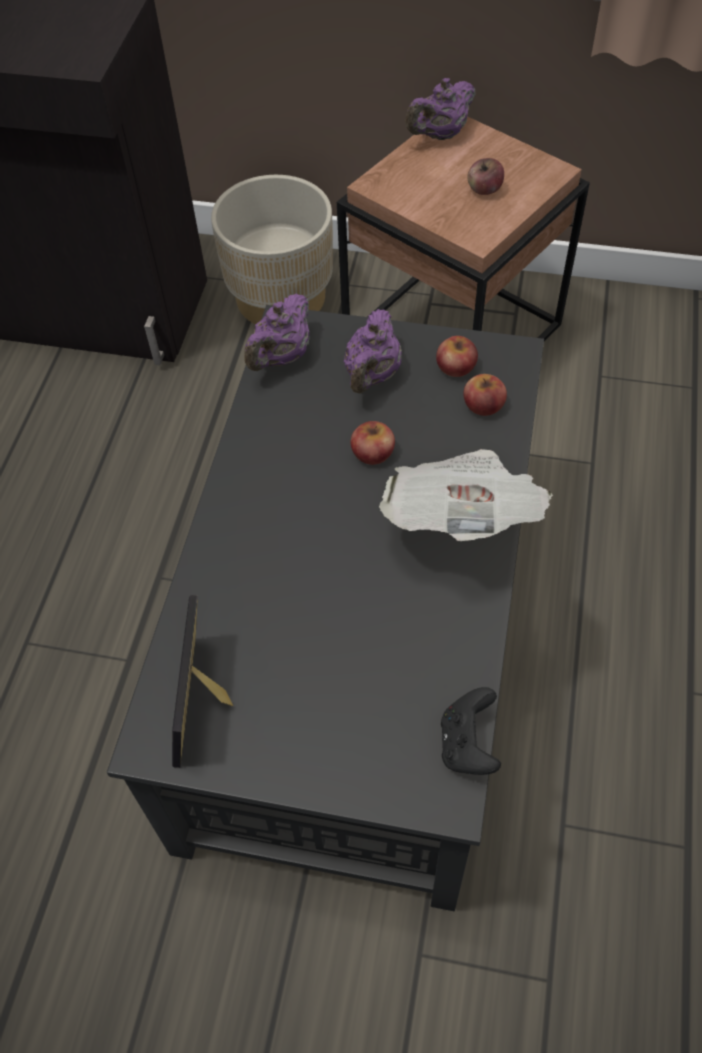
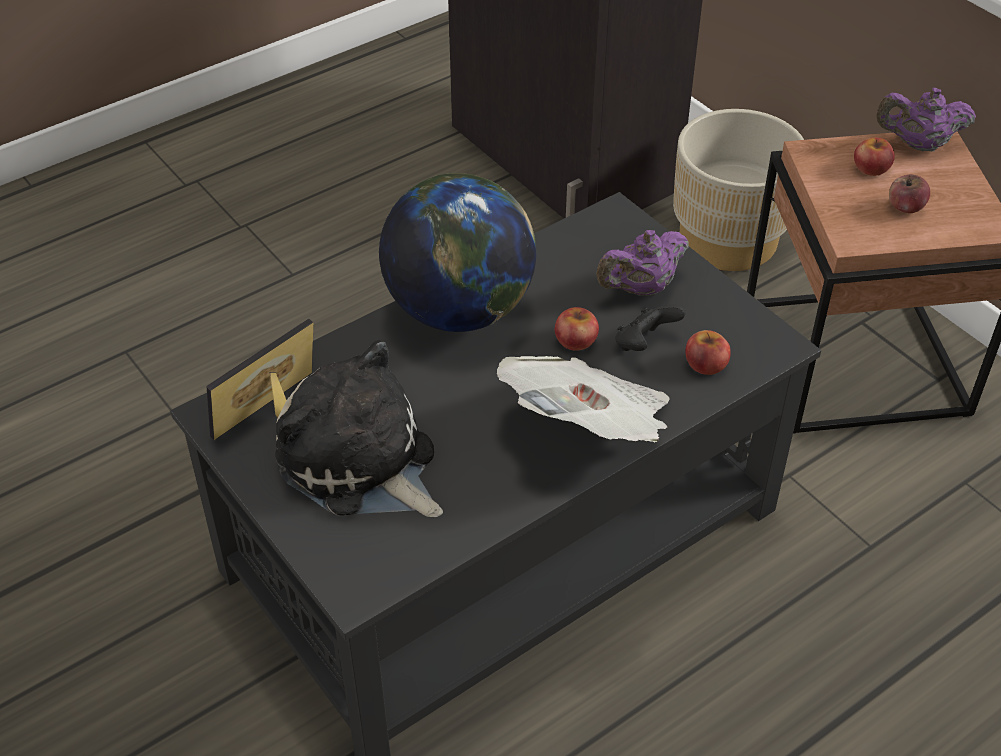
camera: 40 degrees right, 10 degrees down
(257, 492) = (460, 311): none -> globe
(281, 357) = (586, 234): purple teapot -> none
(329, 686) = (361, 464): none -> plush toy
(456, 366) = (717, 323): apple -> apple (871, 168)
(467, 744) = (410, 570): black game controller -> black game controller (644, 344)

